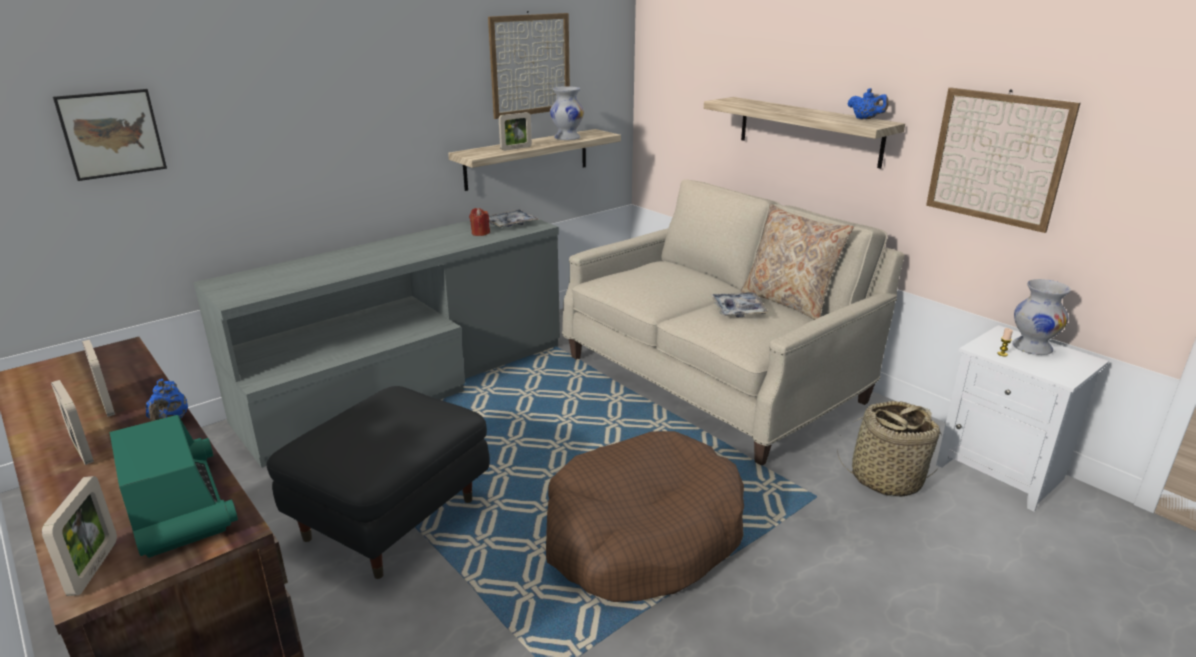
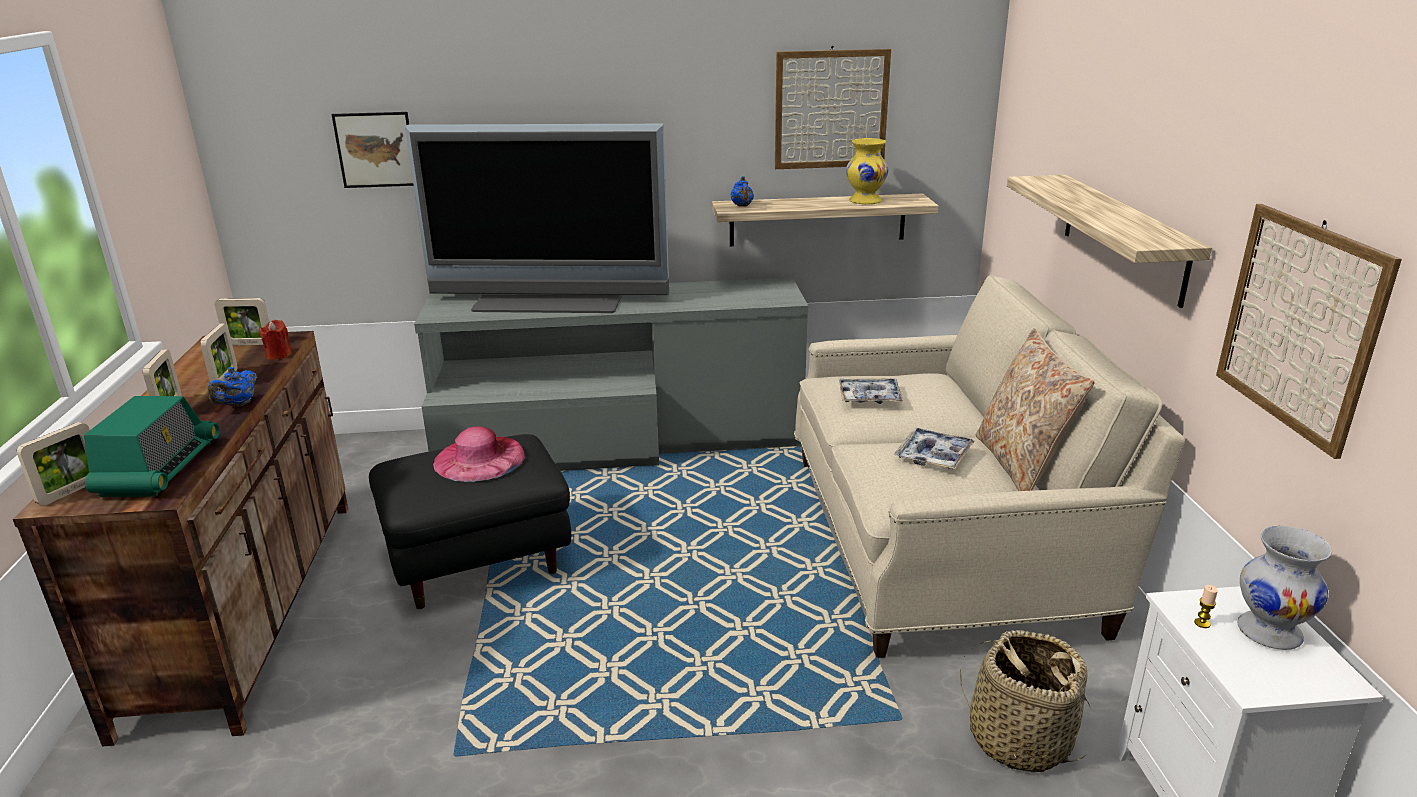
camera: 35 degrees right, 0 degrees up
(335, 265) = (549, 302): none -> television
(384, 416) = (479, 458): none -> pink hat
(480, 233) = (718, 296): red candle -> red candle (279, 355)
(510, 223) = (763, 292): tray -> tray (869, 397)
(516, 148) = (786, 206): picture frame -> picture frame (249, 344)
(567, 138) = (865, 201): white vase -> yellow vase
(642, 536) = (665, 673): brown dog bed -> none
(865, 119) = (1164, 232): blue teapot -> blue teapot (742, 206)

